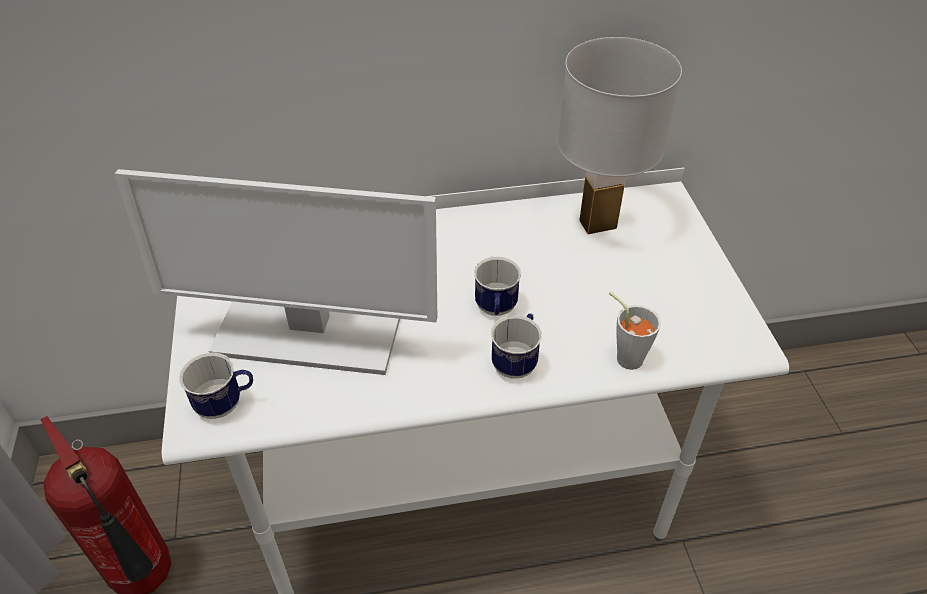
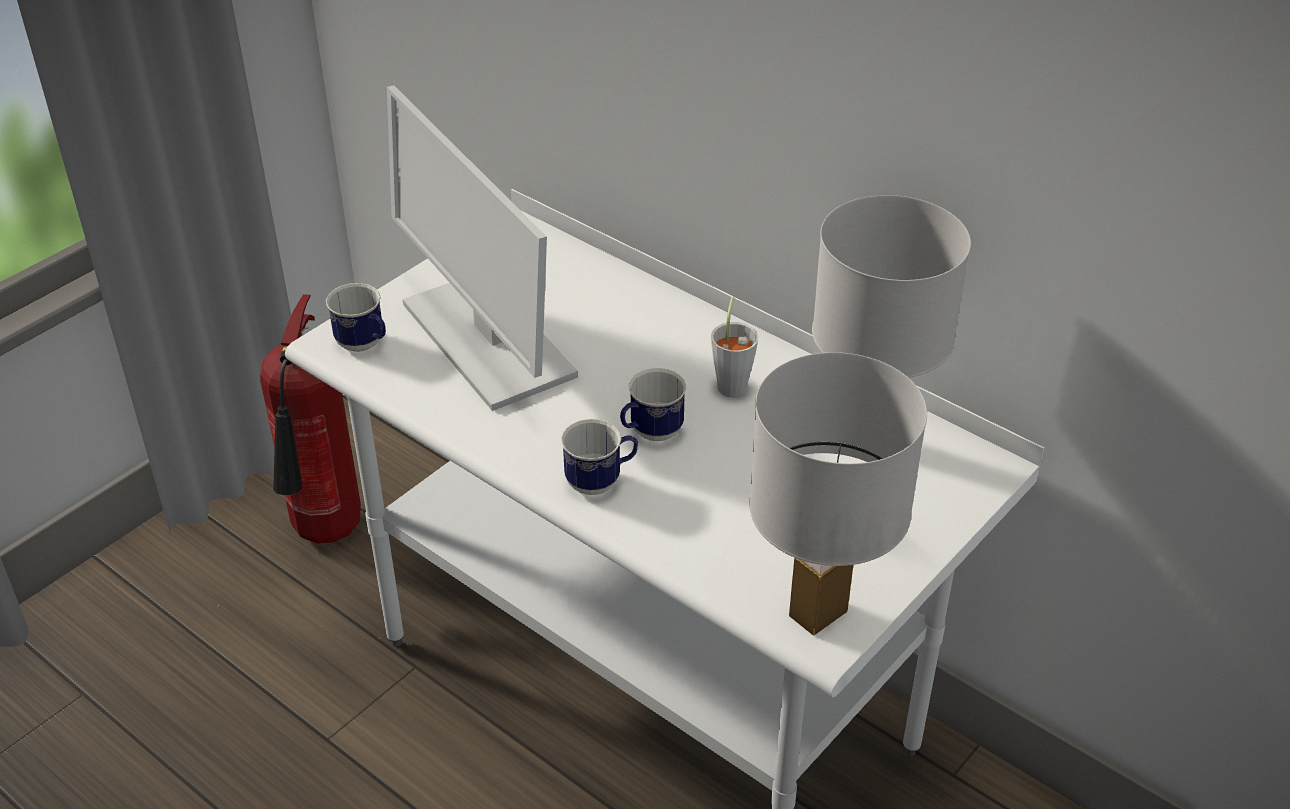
camera: 50 degrees right, 5 degrees down
(625, 355) = (695, 550): grey cup -> grey cup (733, 383)
(726, 334) = (818, 612): none -> white table lamp

